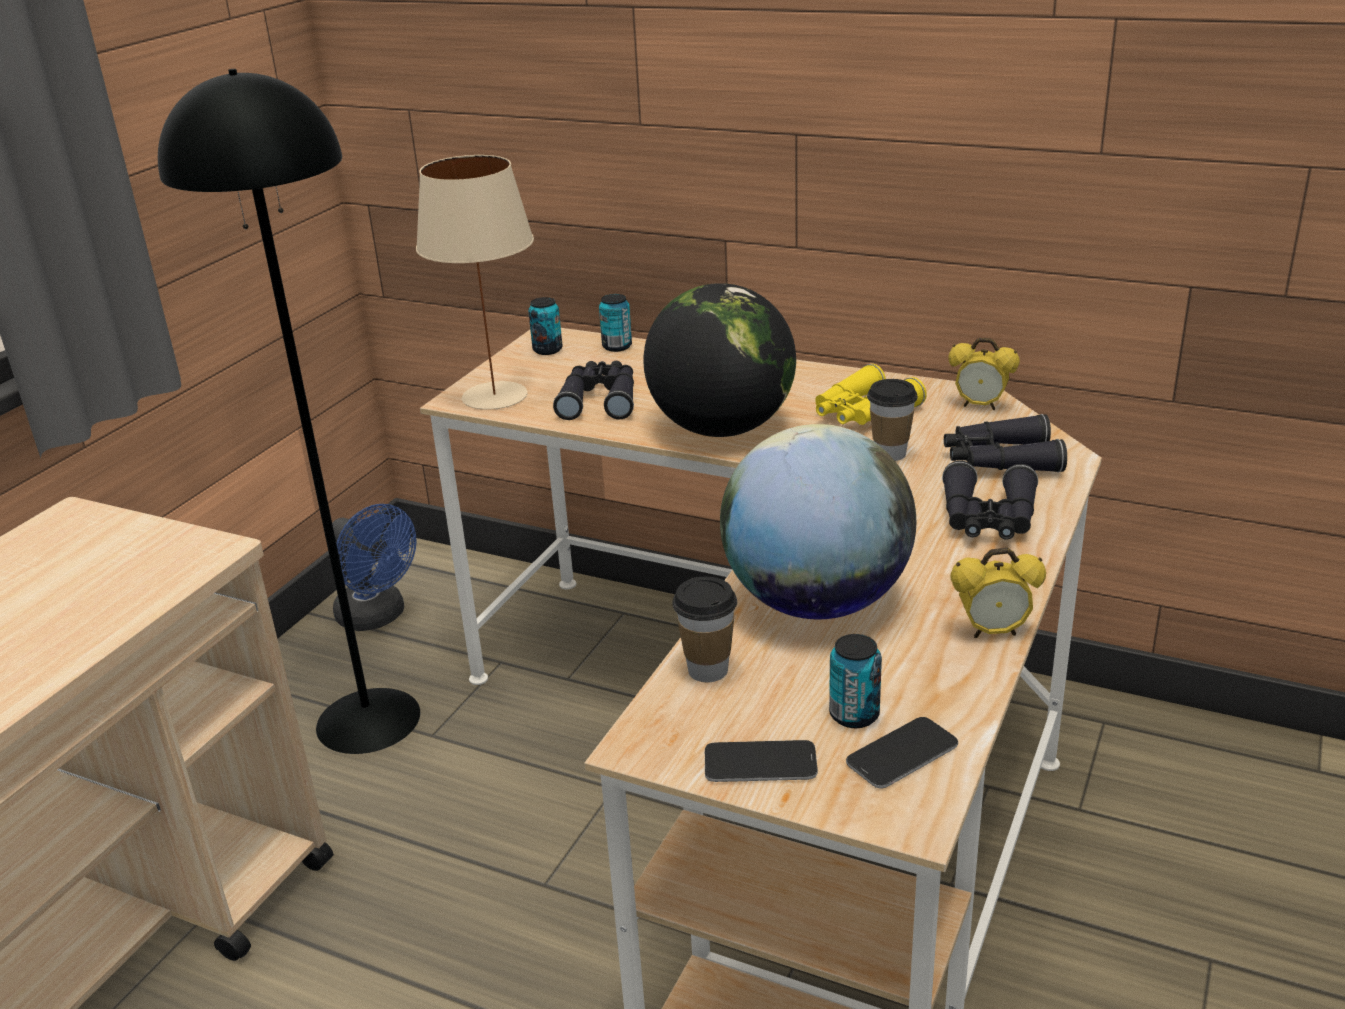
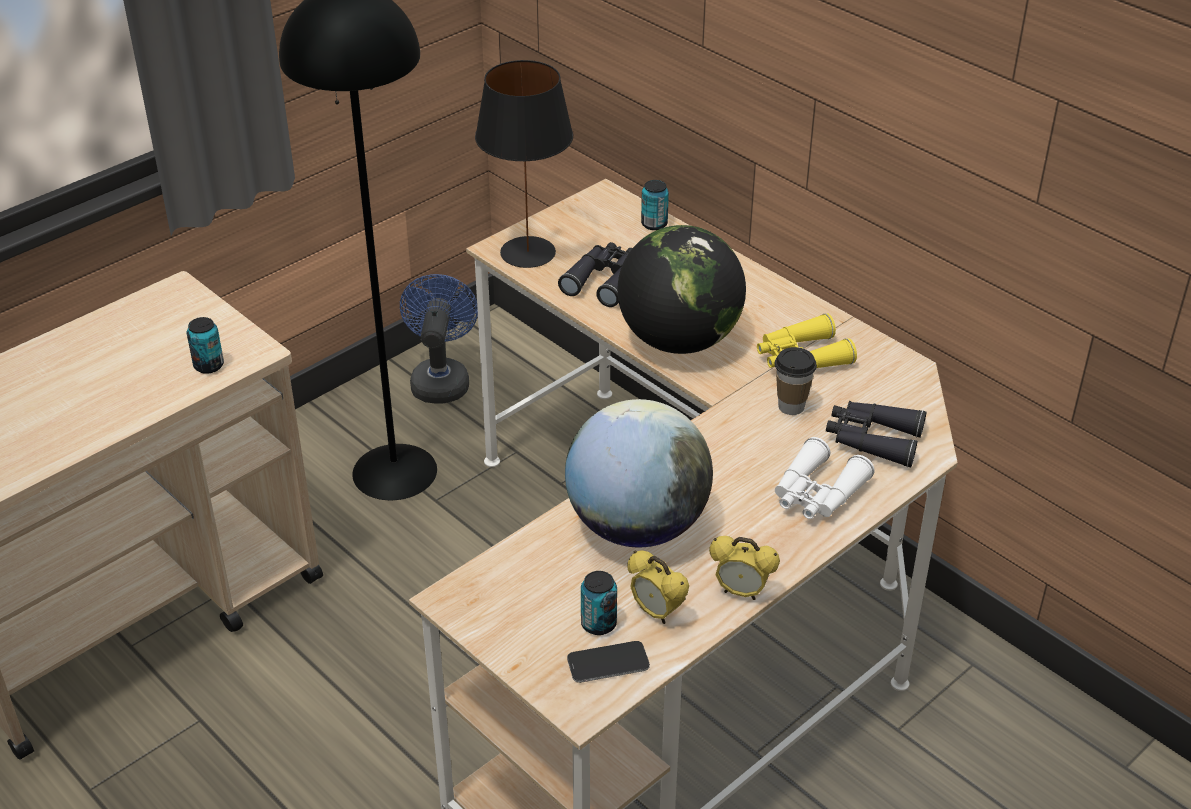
camera: 20 degrees right, 10 degrees up
(378, 617) = (441, 379): blue fan -> blue fan turned 150 degrees counterclockwise
(495, 396) = (528, 253): beige table lamp -> black table lamp
(547, 350) = (597, 212): can -> can (209, 365)
(707, 670) = (527, 557): cup -> none
(760, 764) = (514, 638): phone -> none
(980, 406) = (902, 379): alarm clock -> alarm clock (656, 612)
(988, 519) = (817, 494): black binoculars -> white binoculars

